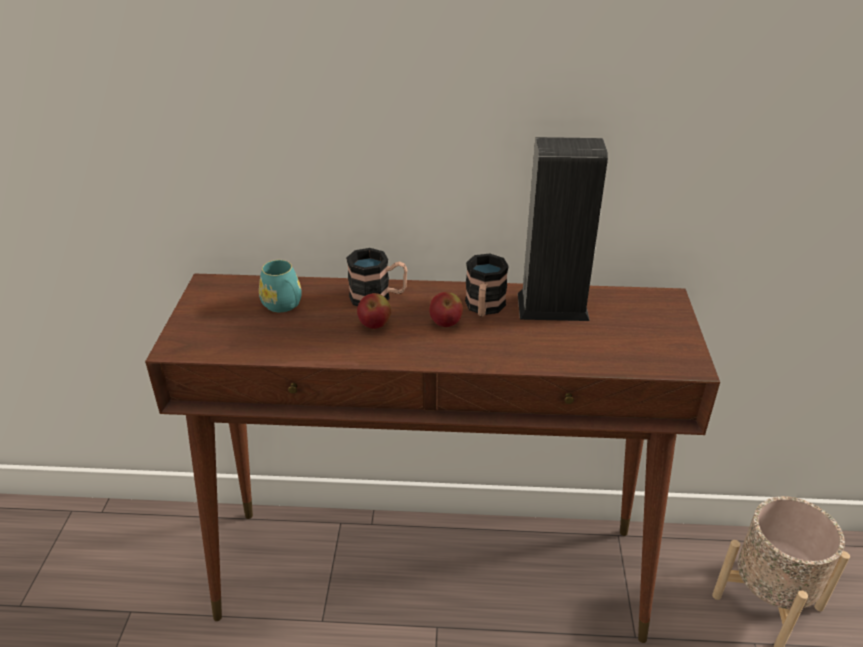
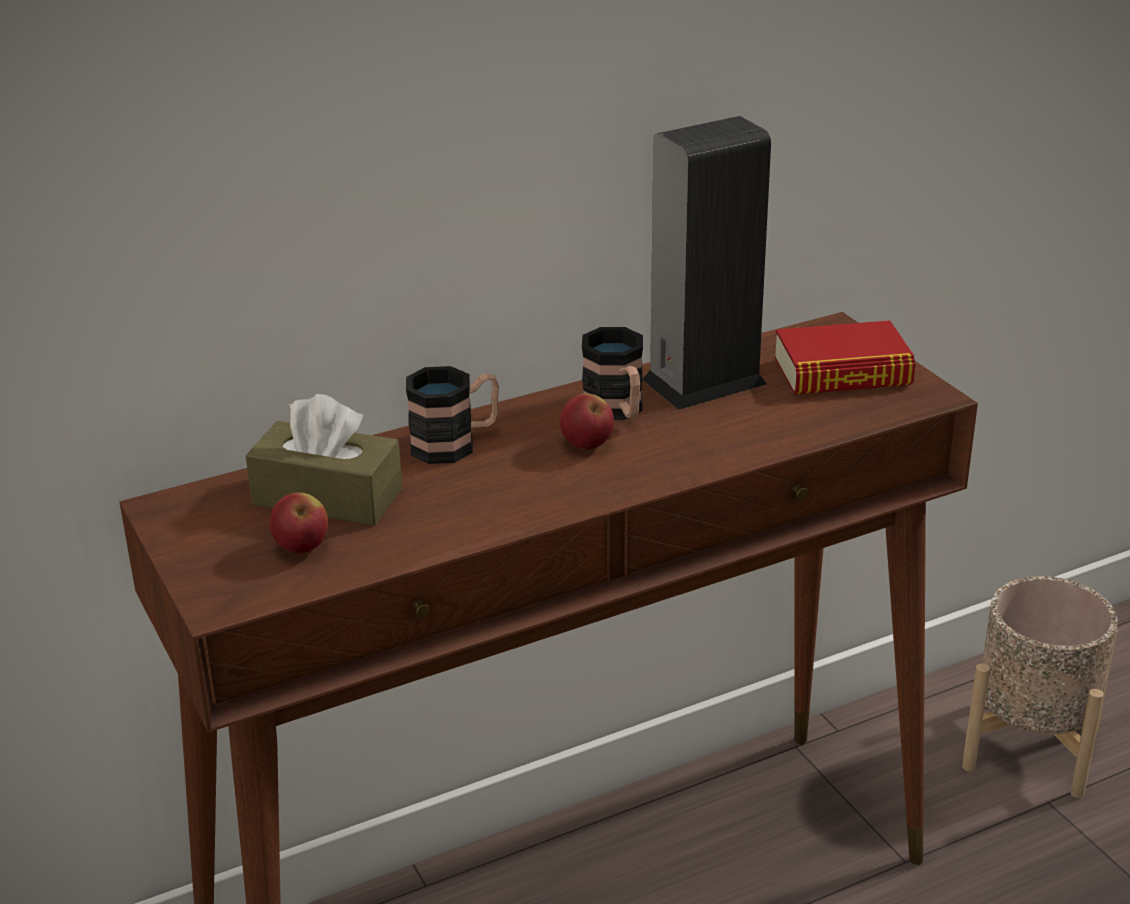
camera: 30 degrees left, 5 degrees down
(285, 306) = (327, 497): turquoise mug -> brown tissue box
(374, 325) = (491, 478): apple -> apple (301, 548)
(645, 329) = (842, 372): none -> book

